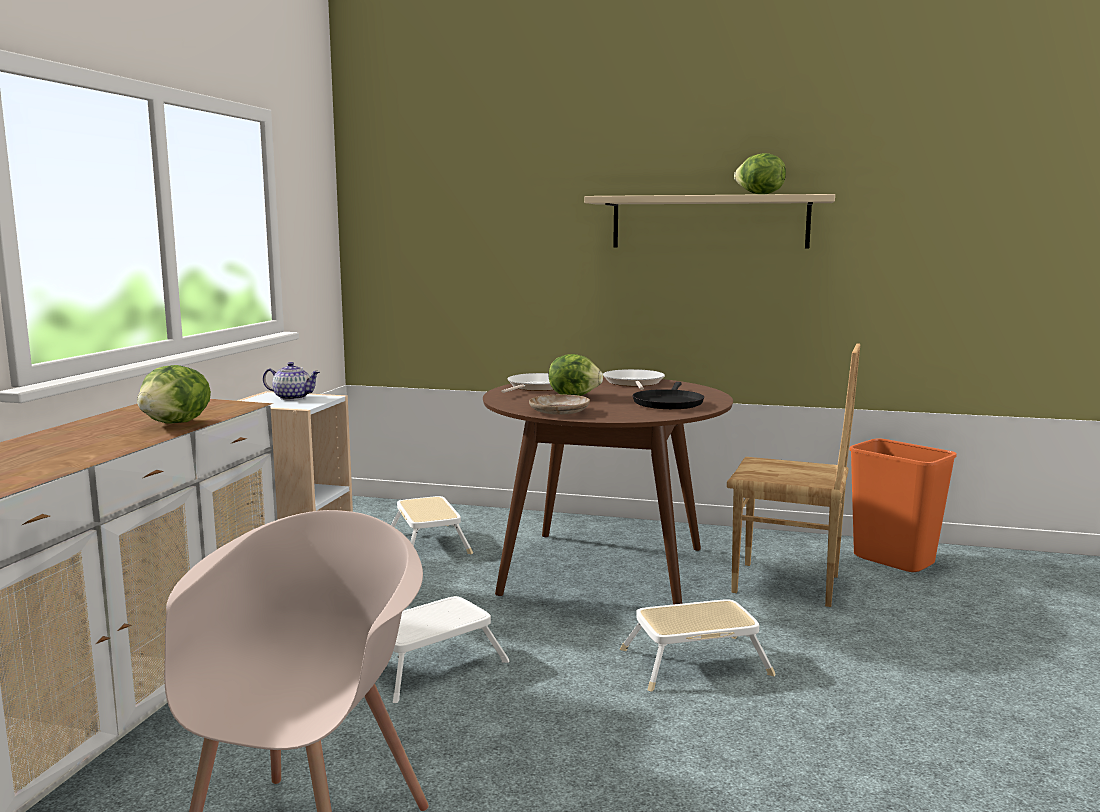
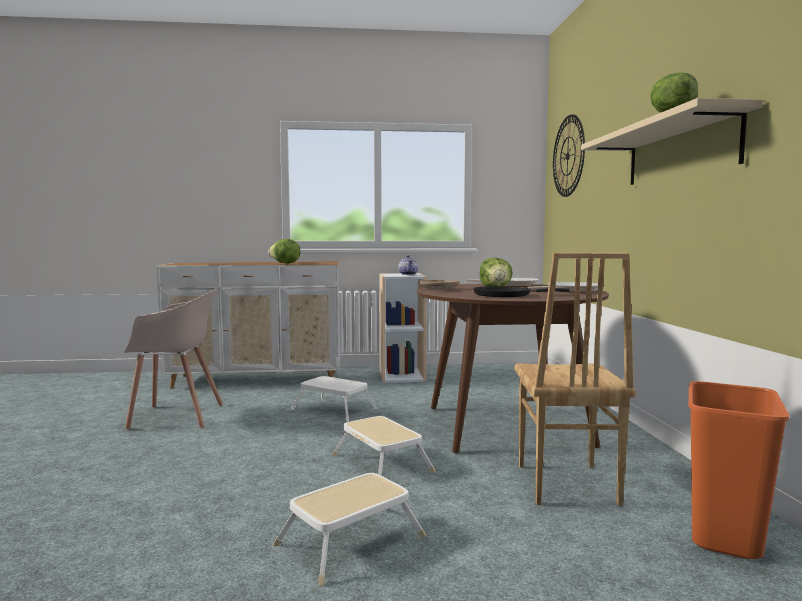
camera: 70 degrees right, 5 degrees down
(427, 186) = (568, 156): none -> wall clock
(428, 542) = (491, 385): beige step ladder -> beige step ladder (350, 540)

